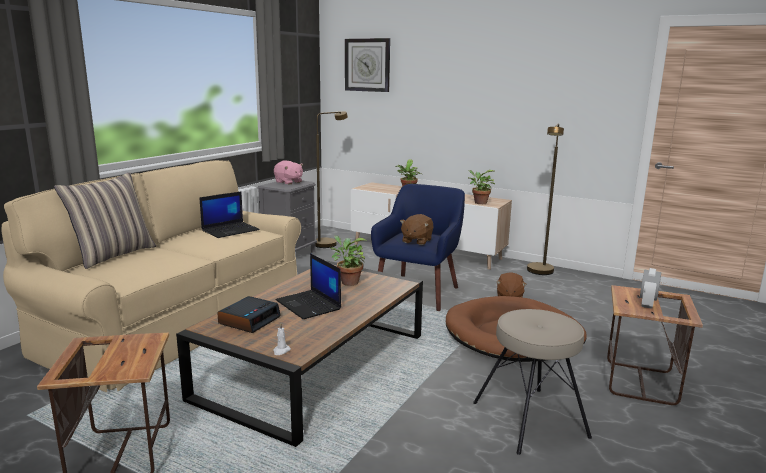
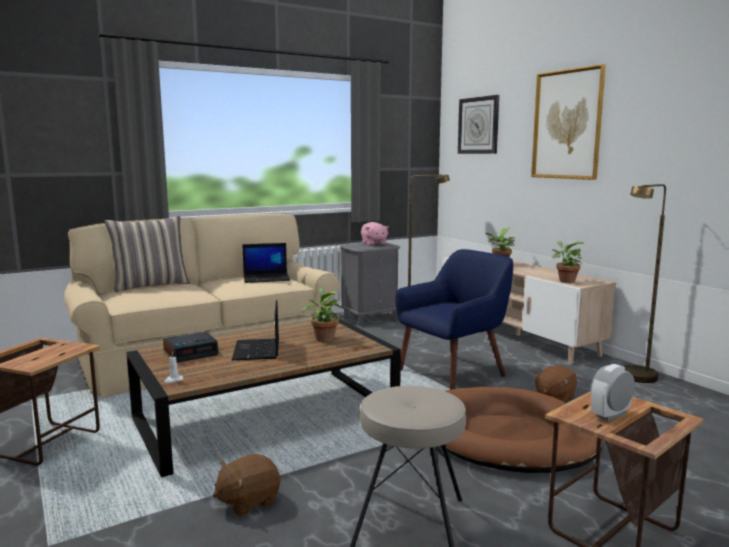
camera: 30 degrees right, 5 degrees down
(416, 241) = (443, 311): brown plush toy -> brown plush toy (248, 501)
(462, 70) = (567, 124): none -> picture

